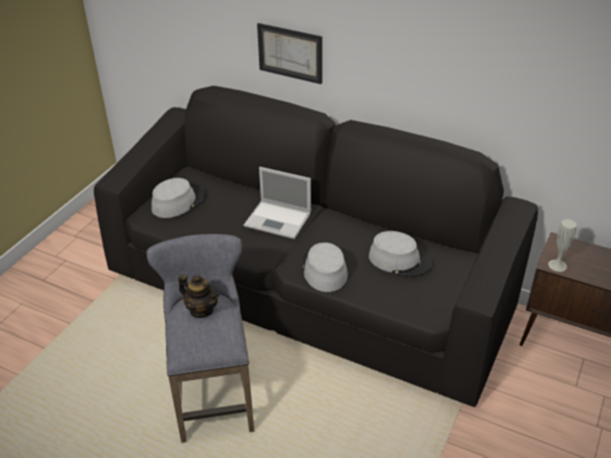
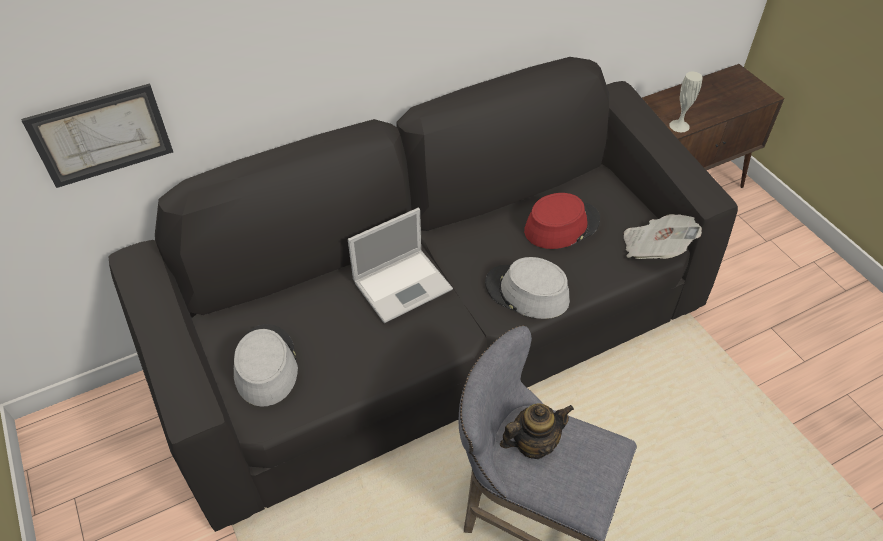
camera: 55 degrees left, 10 degrees up
(290, 53) = (298, 63): picture -> picture (101, 135)
(399, 260) = (561, 225): grey hat -> red hat
(428, 311) = (655, 249): none -> newspaper

